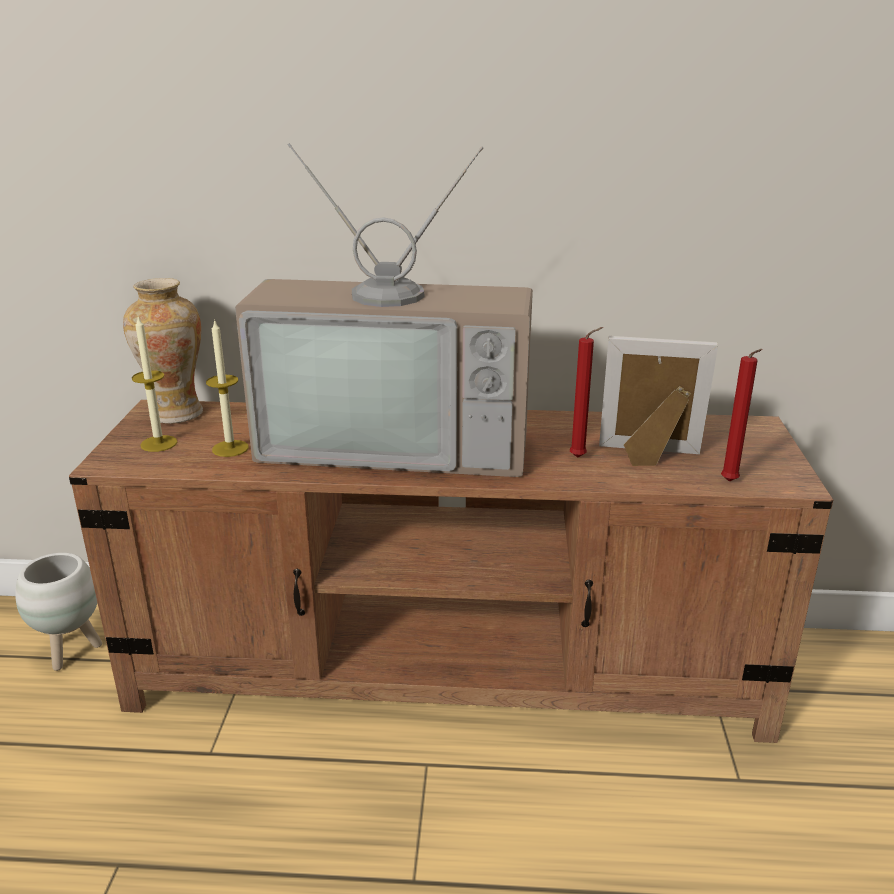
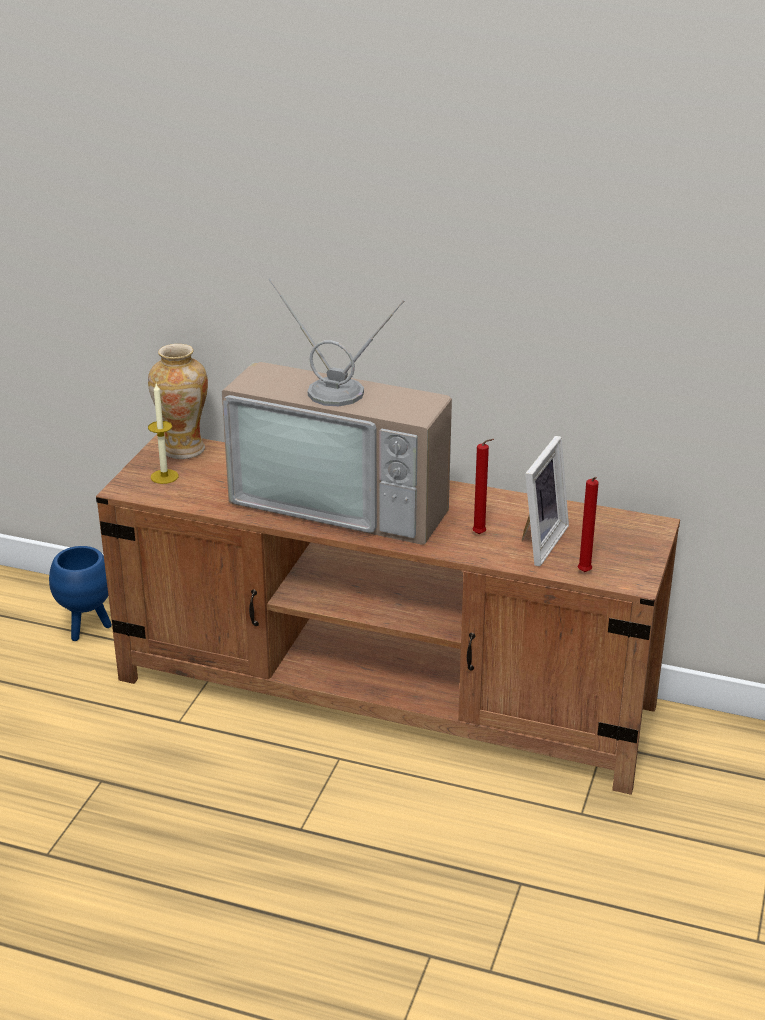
camera: 15 degrees right, 5 degrees up
(71, 652) = (87, 628): white planter -> blue planter
(230, 448) = (216, 488): candle -> none
(649, 457) = (537, 542): picture frame -> picture frame turned 90 degrees clockwise

